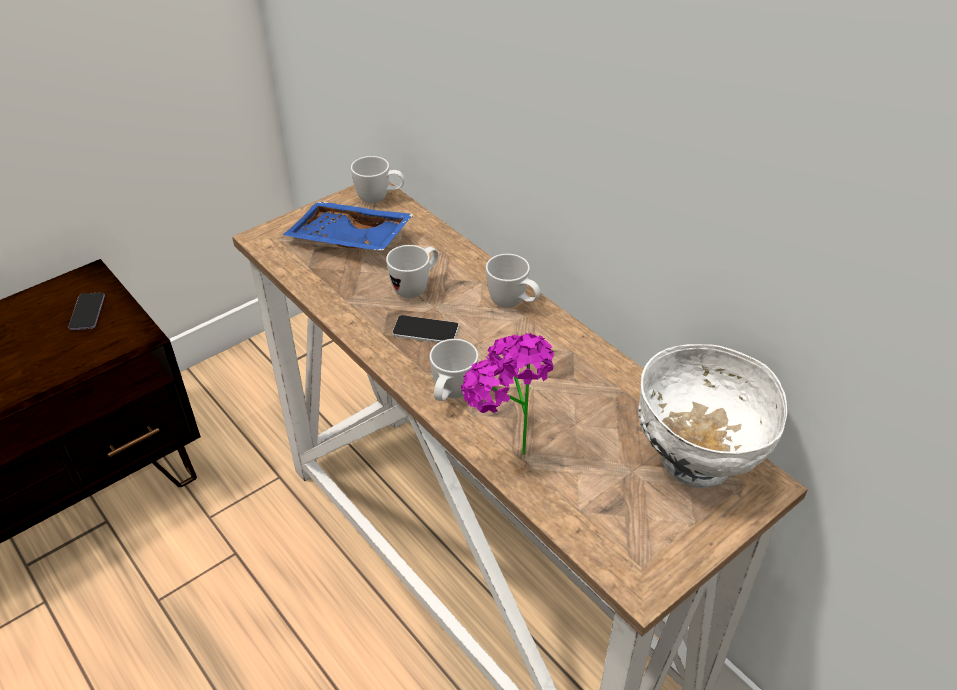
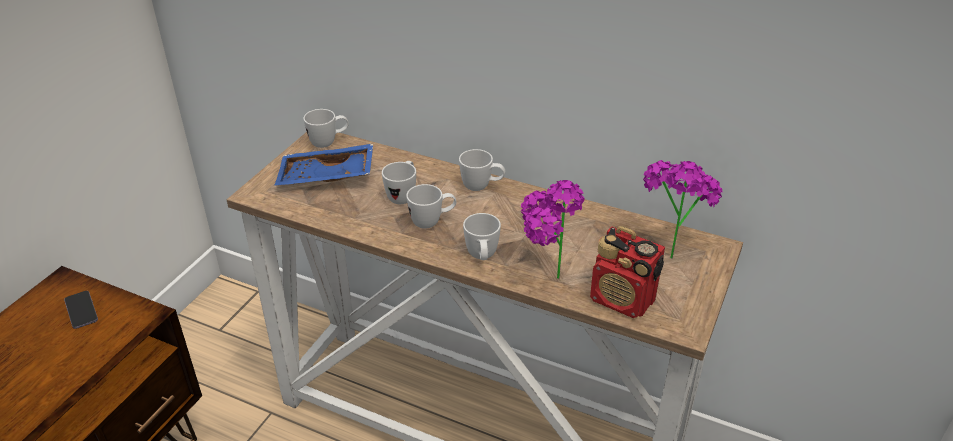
camera: 25 degrees left, 5 degrees down
(425, 331) = (432, 222): phone -> white mug
(584, 513) = (623, 300): none -> radio
(695, 463) = (669, 248): white bowl -> potted plant

